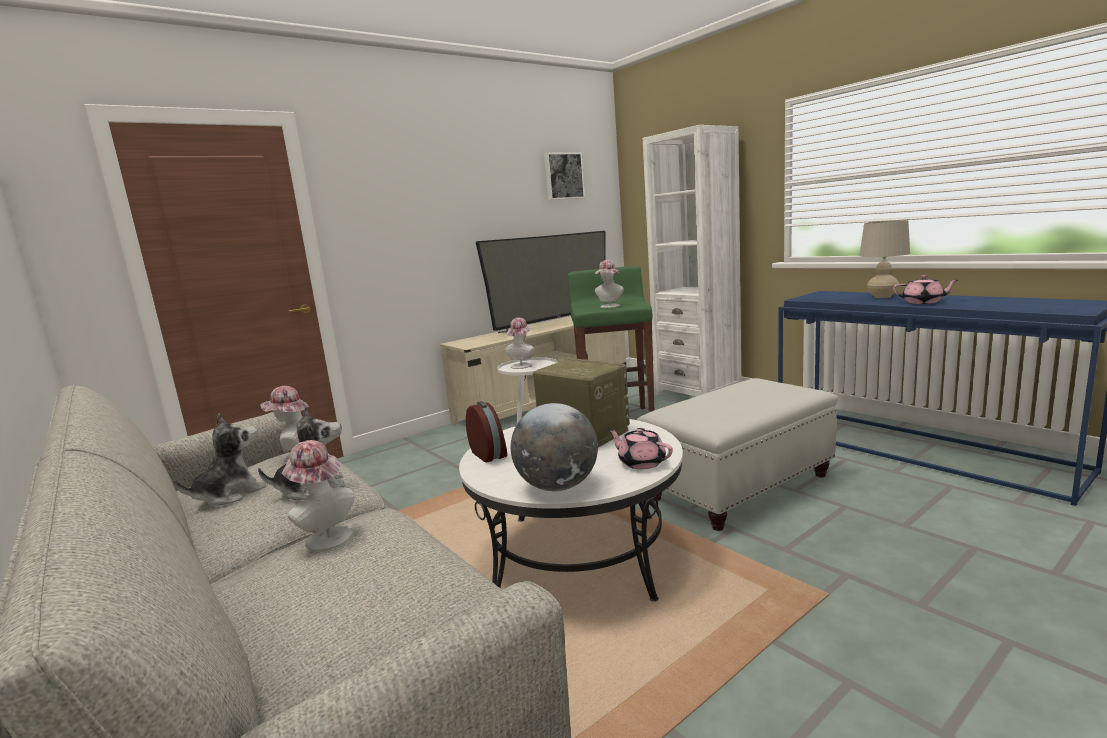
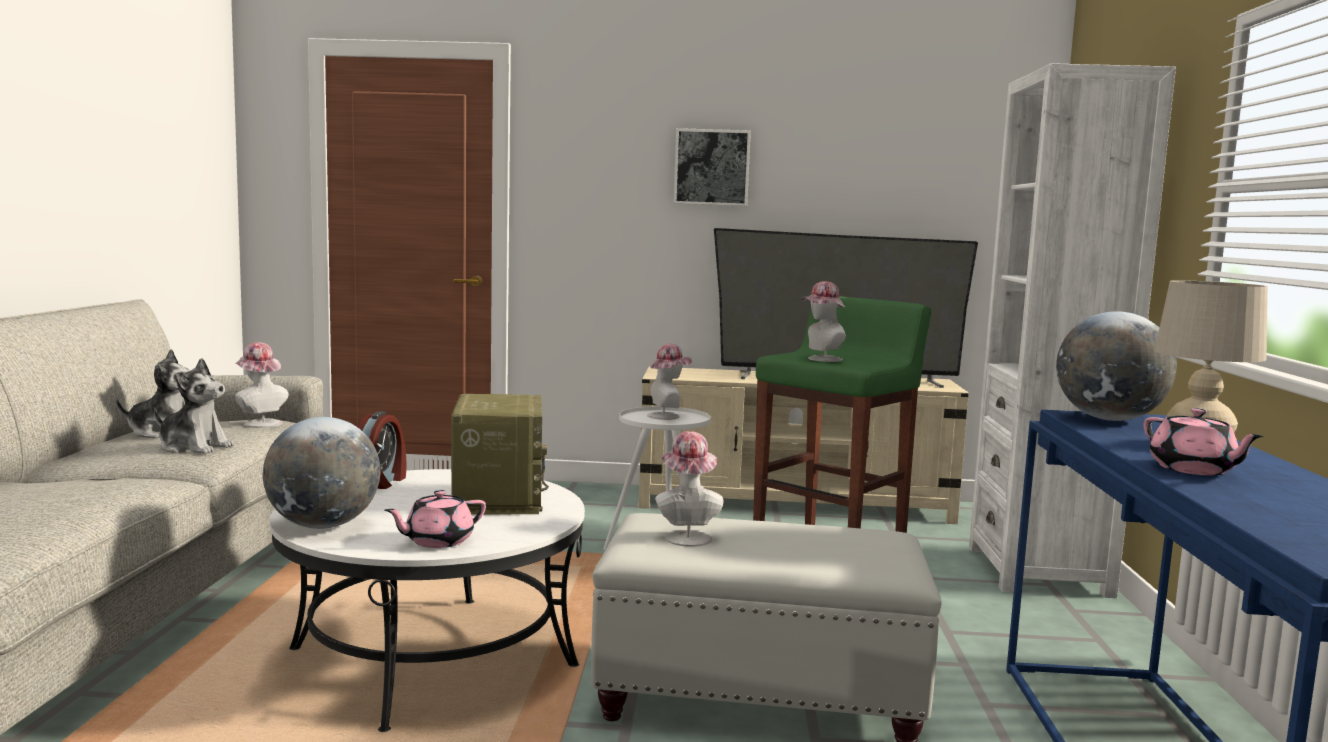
camera: 40 degrees right, 5 degrees down
(325, 536) = (96, 476): hat -> hat (686, 536)
(563, 176) = (927, 142): picture -> picture (711, 167)
(641, 462) = (437, 541): pink teapot -> pink teapot turned 120 degrees counterclockwise
(818, 297) = (1109, 419): none -> globe

